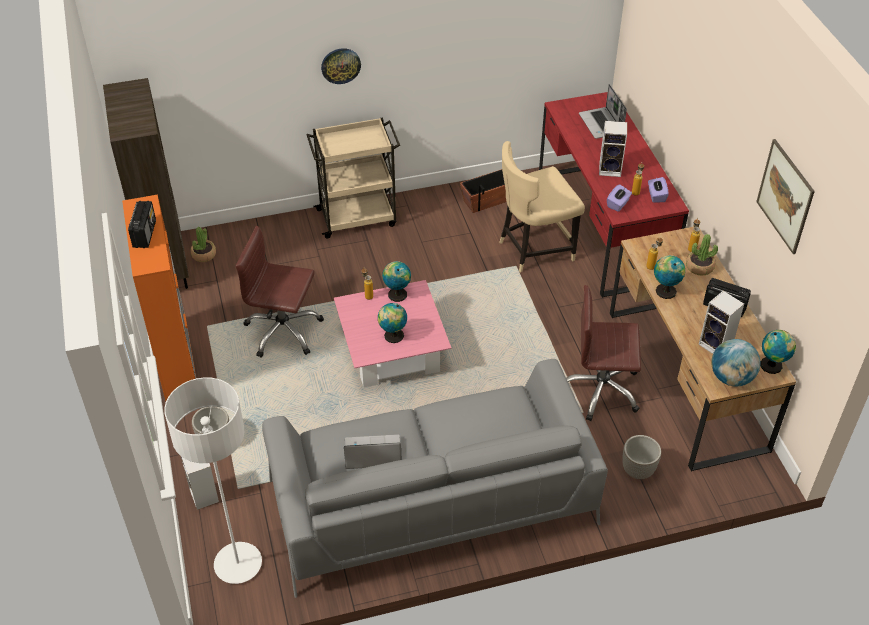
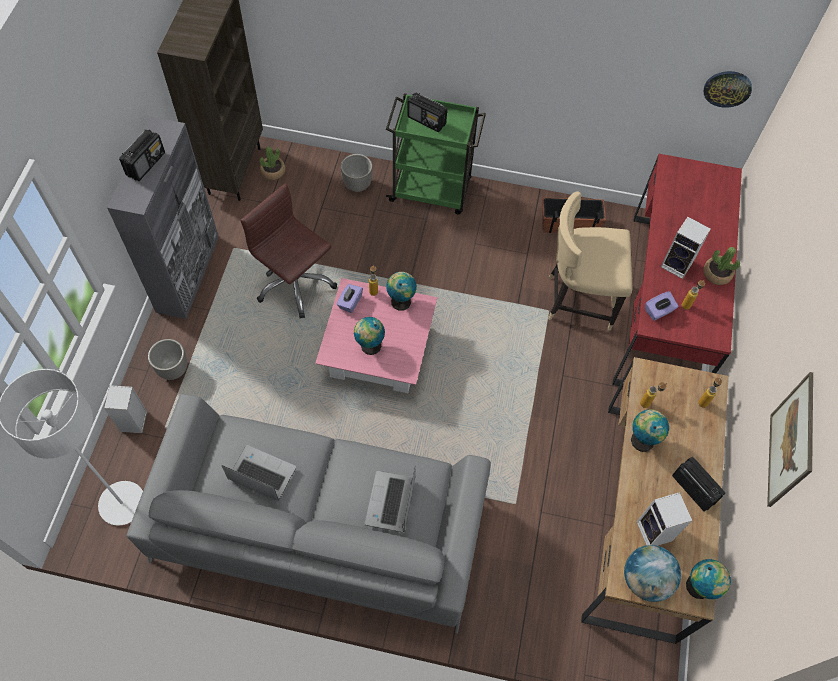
camera: 25 degrees right, 15 degrees up
(177, 361) = (188, 273): orange cabinet -> grey cabinet
(340, 65) = (443, 42): wall clock -> wall clock (727, 88)
(344, 143) = (427, 120): none -> radio
(358, 217) = (432, 190): beige cart -> green cart
(600, 390) = (547, 487): brown office chair -> none
(601, 124) = (702, 205): laptop -> laptop (391, 503)
(638, 470) = (529, 594): planter -> planter (357, 185)
(656, 196) = (706, 319): purple tissue box -> purple tissue box (350, 302)
(699, 267) = (697, 428): potted plant -> potted plant (717, 274)

